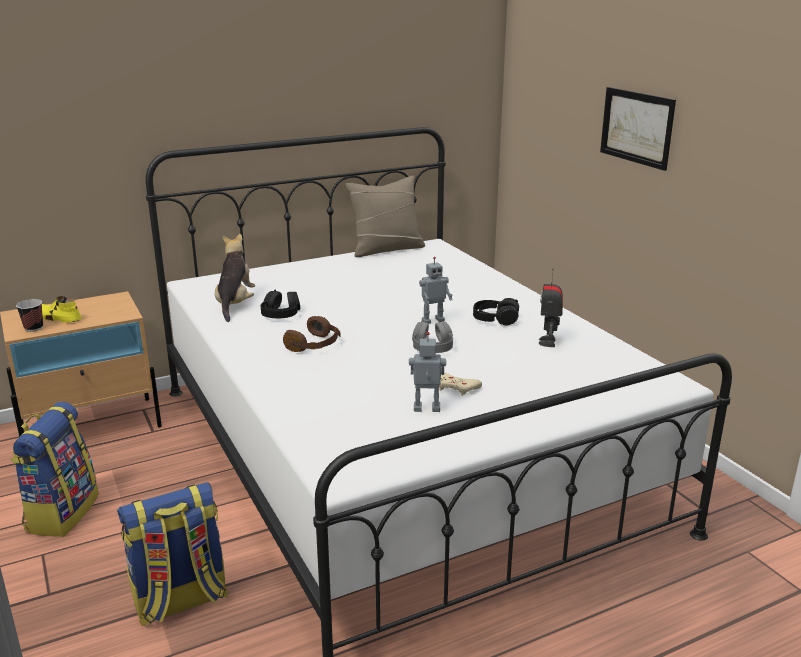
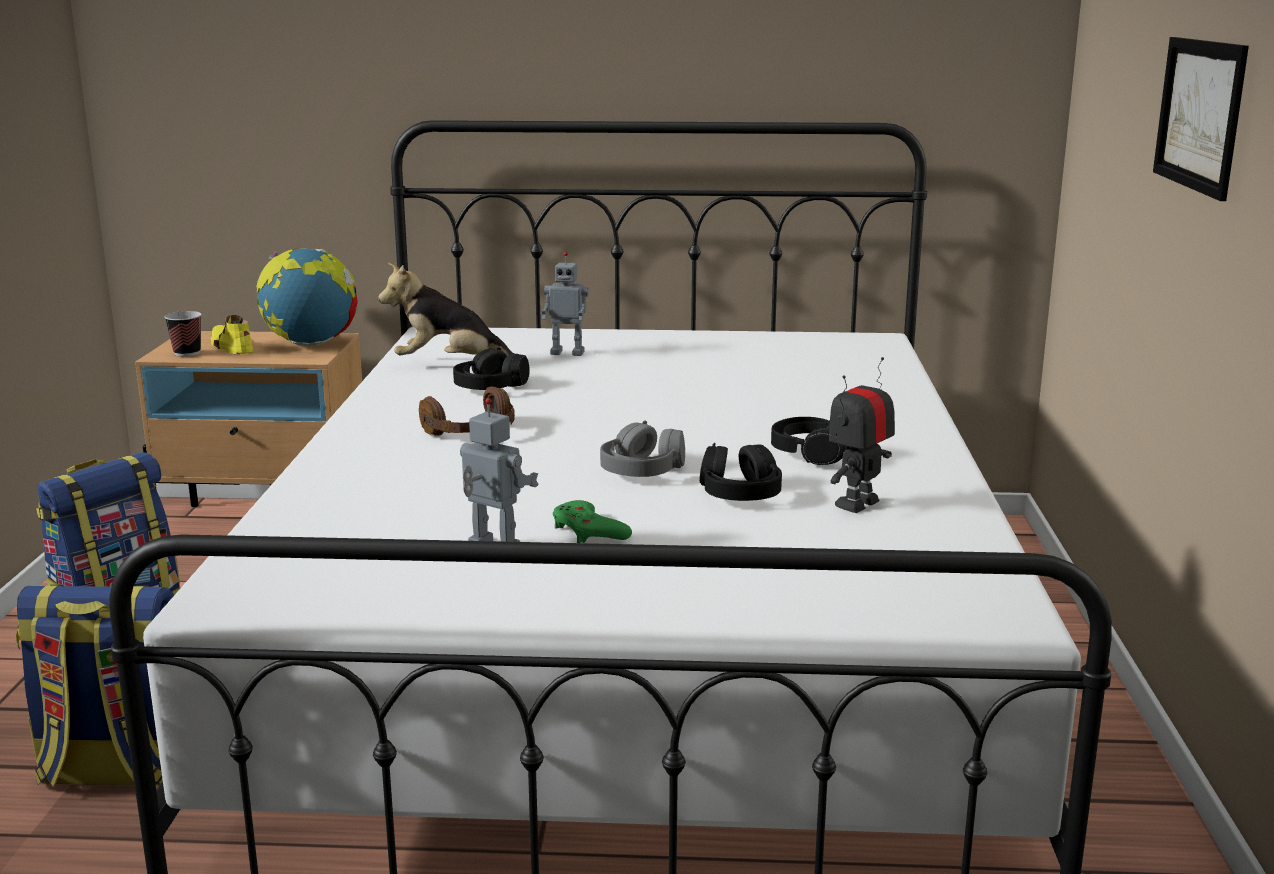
camera: 30 degrees right, 5 degrees down
(109, 305) = (311, 344): none -> globe
(235, 304) = (450, 365): plush toy -> plush toy turned 120 degrees counterclockwise
(386, 249) = (787, 334): beige pillow -> none
(432, 320) = (704, 436): toy robot -> toy robot (568, 352)
(456, 387) = (588, 531): beige game controller -> green game controller
(493, 349) = (740, 493): none -> black headphones

